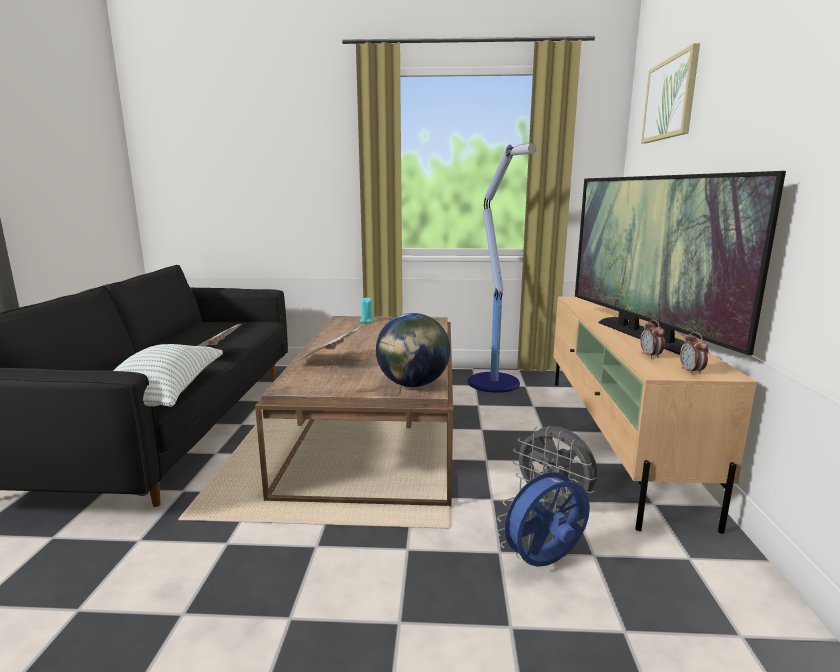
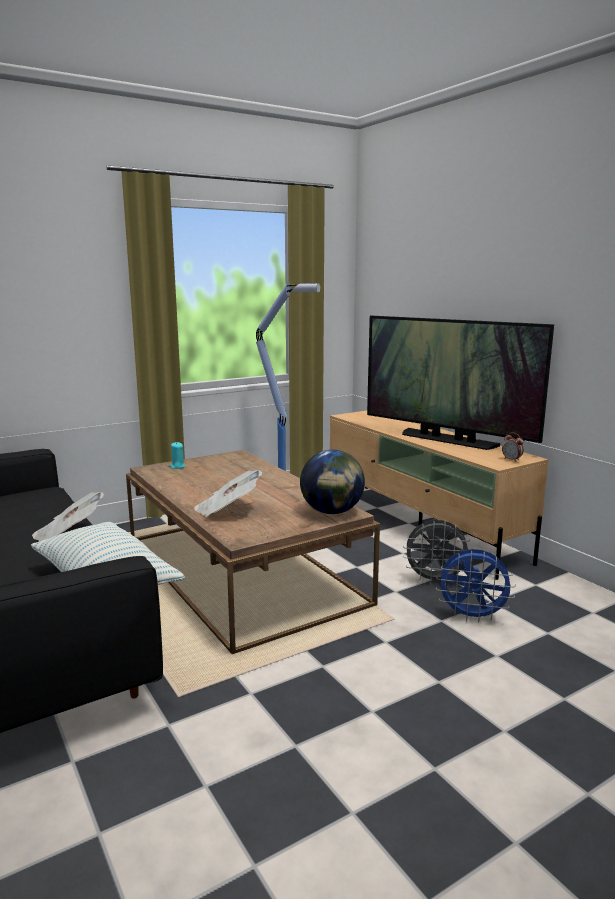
camera: 35 degrees left, 0 degrees up
(544, 563) = (472, 616): blue fan -> blue fan turned 105 degrees counterclockwise
(650, 356) = (475, 454): alarm clock -> none
(670, 99) = (415, 250): picture -> none

